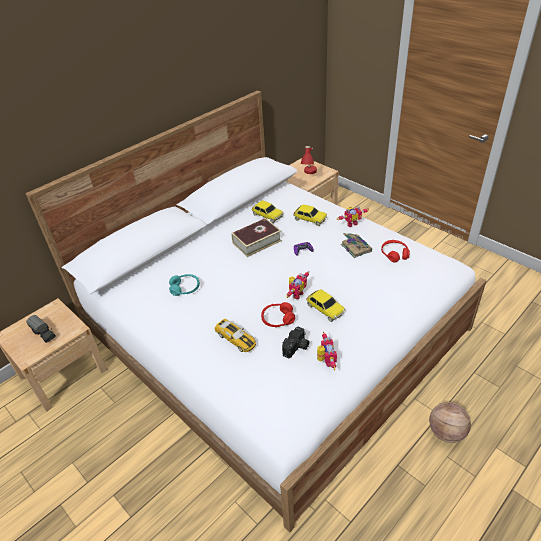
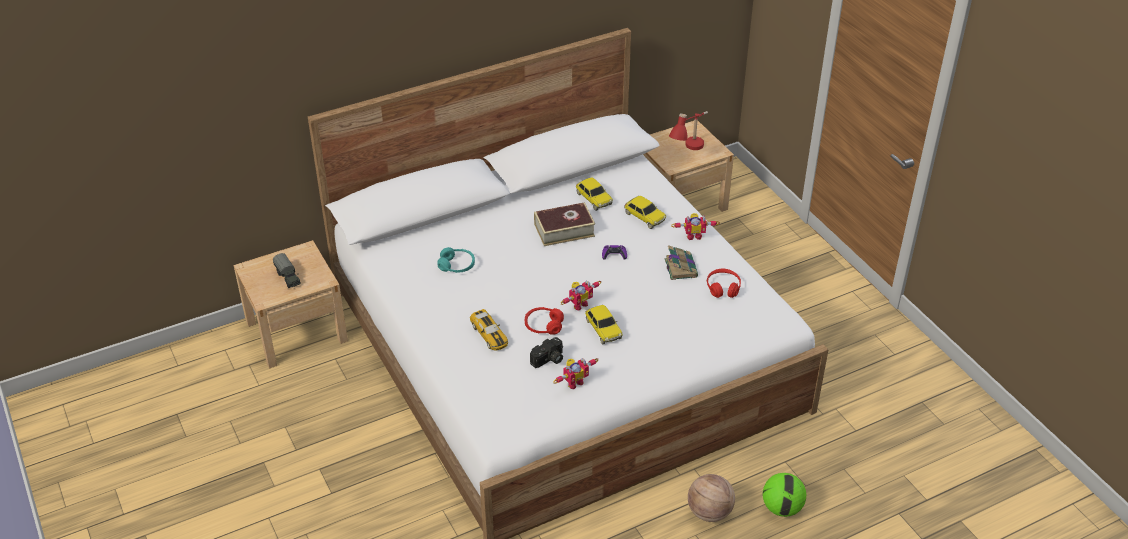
camera: 15 degrees right, 0 degrees up
(325, 361) = (574, 382): toy robot -> toy robot turned 45 degrees clockwise
(495, 411) = (782, 508): none -> football

